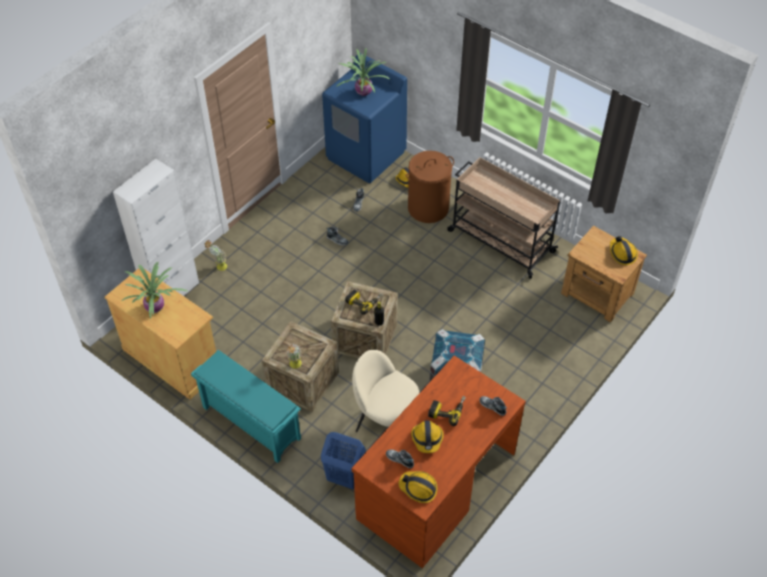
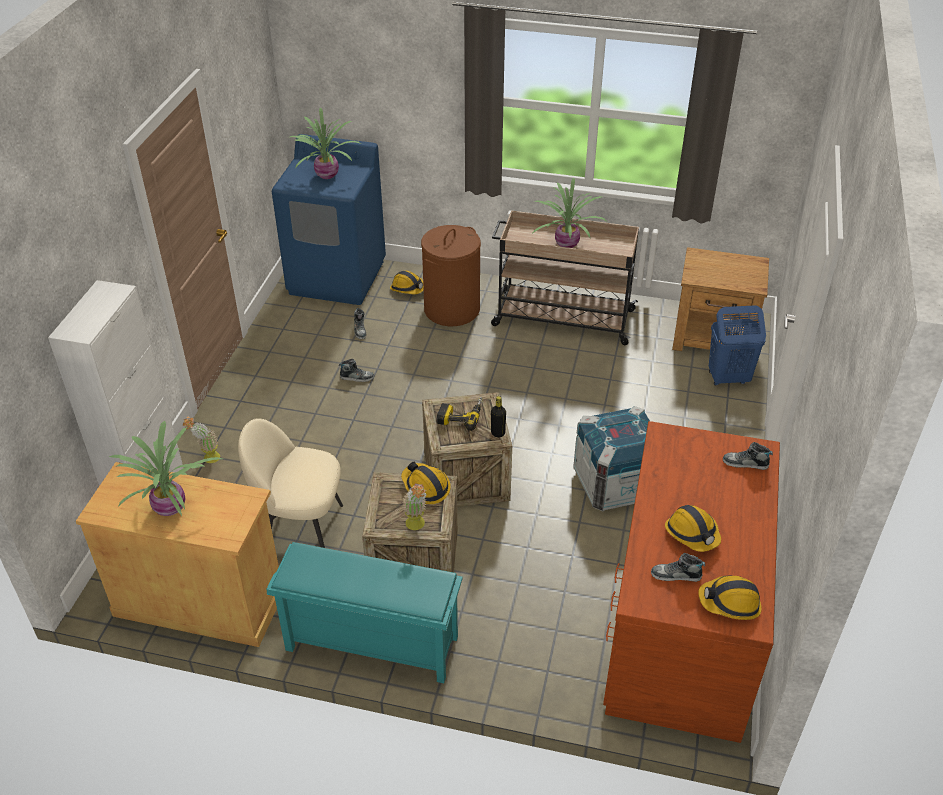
camera: 25 degrees left, 10 degrees down
(344, 477) = (551, 664): blue laundry basket -> blue laundry basket (727, 378)
(385, 420) = (559, 568): beige chair -> beige chair (301, 529)
(447, 410) = (690, 488): power drill -> none
(503, 196) = (565, 244): none -> potted plant
(622, 253) = (741, 264): hard hat -> hard hat (425, 487)

